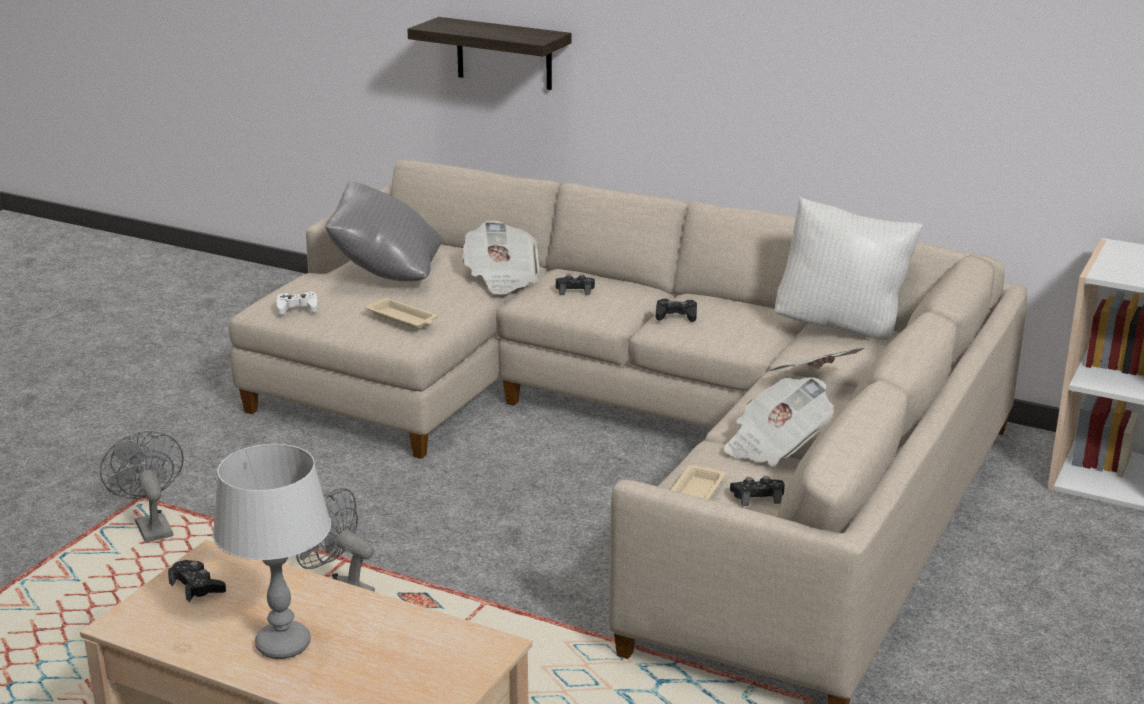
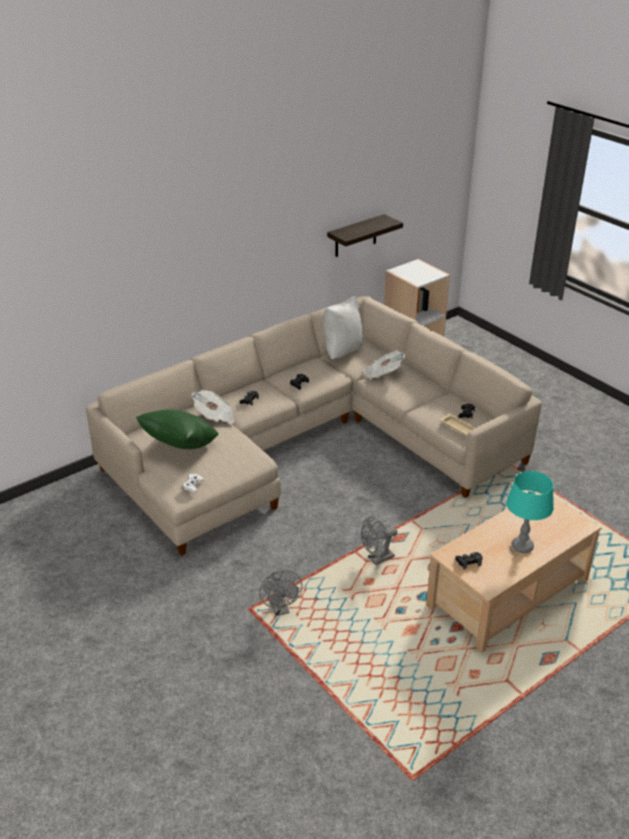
camera: 65 degrees left, 10 degrees up
(151, 526) = (280, 609): grey fan -> grey fan turned 105 degrees counterclockwise
(282, 645) = (522, 546): grey table lamp -> turquoise table lamp
(386, 272) = (180, 447): grey pillow -> green pillow
(403, 318) = (239, 455): beige tray -> none
(504, 54) = (131, 312): shelf -> shelf (355, 236)
(775, 446) = (431, 398): newspaper -> none

